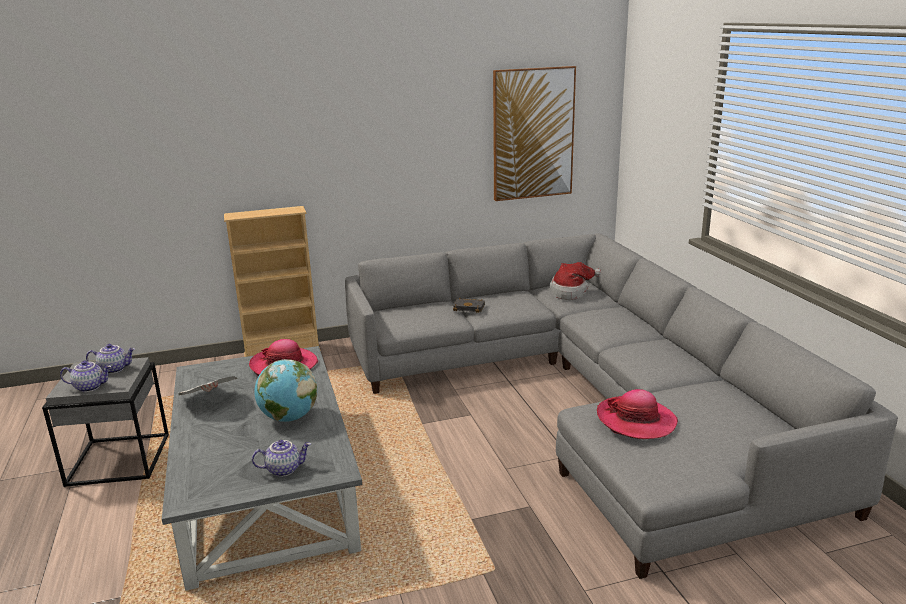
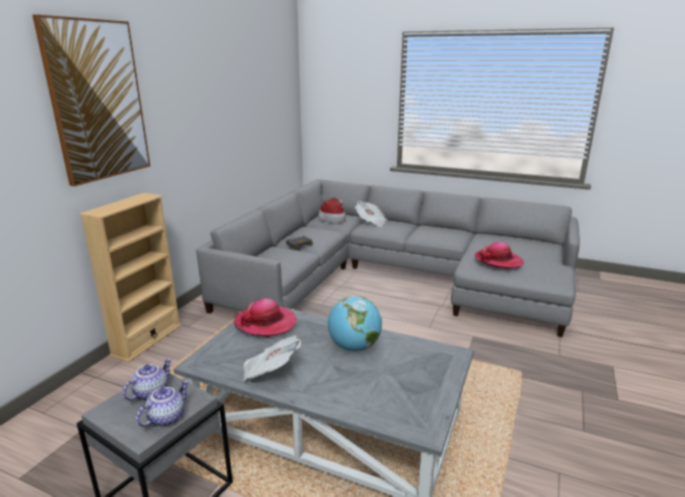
camera: 50 degrees left, 0 degrees up
(284, 469) = (428, 372): teapot -> none
(533, 134) = (266, 114): picture -> picture (97, 101)
(604, 311) = (371, 222): none -> newspaper

